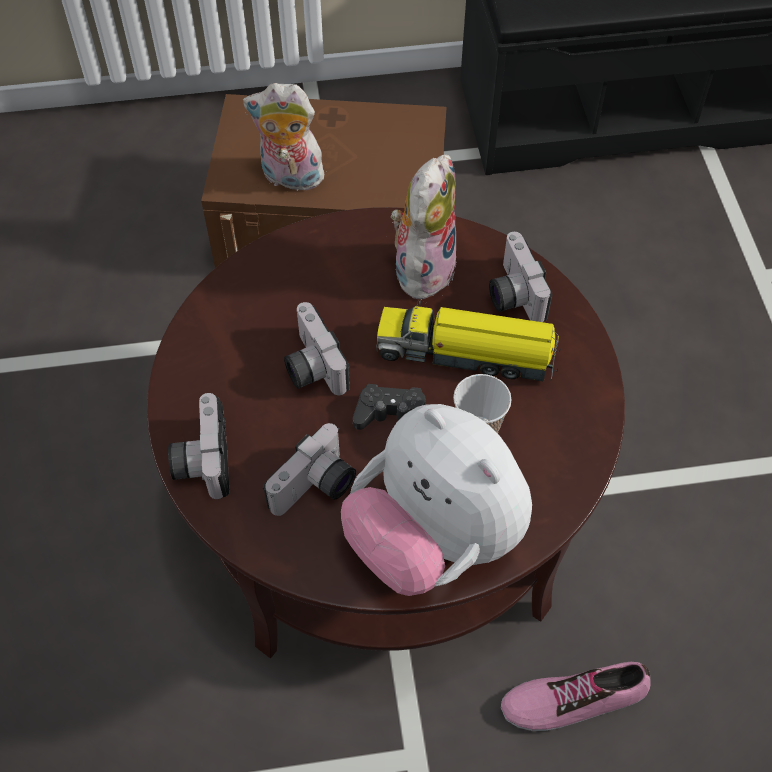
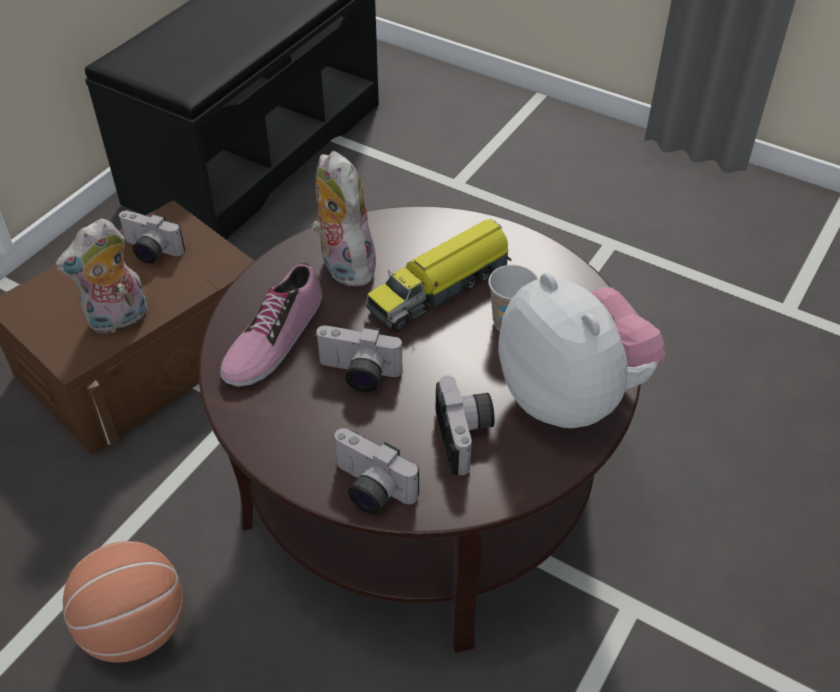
camera: 50 degrees left, 10 degrees down
(103, 417) = (136, 628): none -> basketball
(392, 414) = (448, 356): black game controller -> none
(434, 538) = (571, 397): plush toy -> plush toy turned 120 degrees counterclockwise
(511, 294) = (418, 237): camera -> camera (149, 251)
(573, 698) = (661, 483): shoe -> shoe (273, 338)

